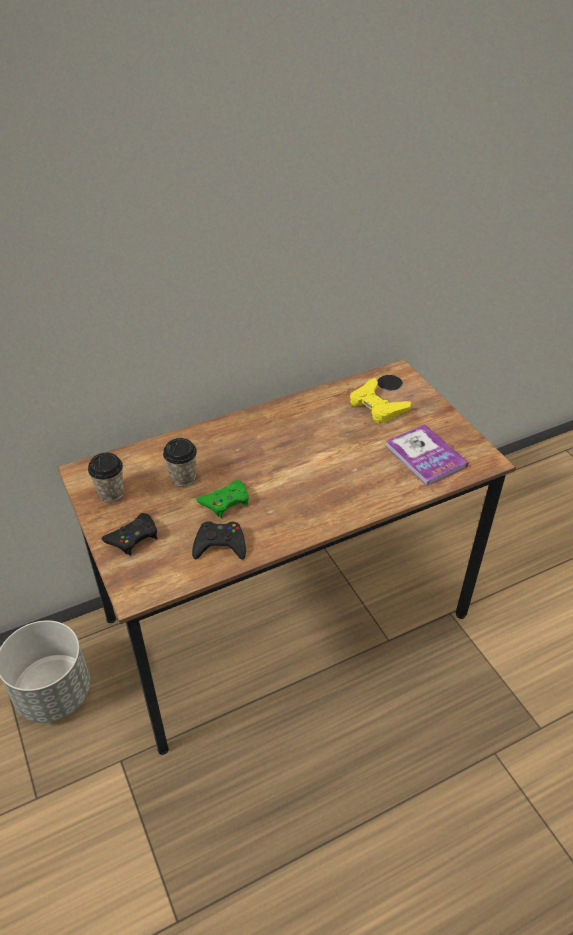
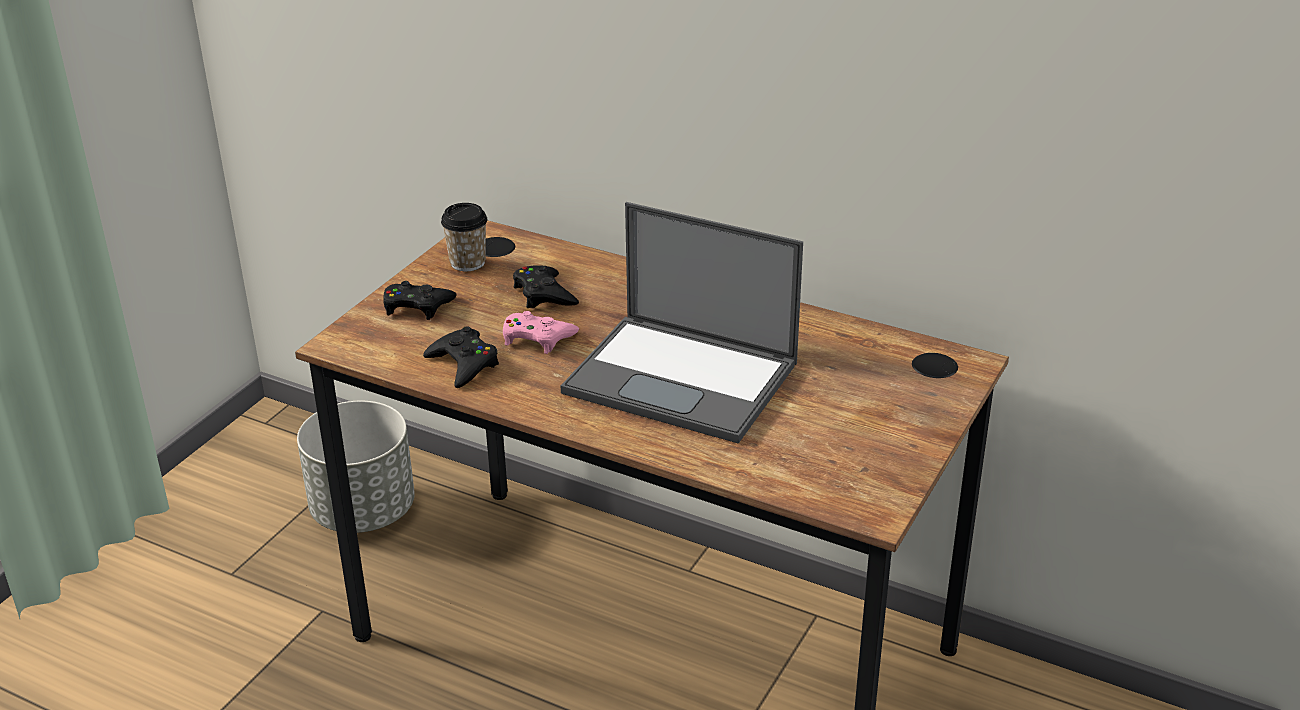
camera: 55 degrees right, 10 degrees down
(183, 478) = (544, 294): cup -> black game controller
(225, 502) = (537, 338): green game controller -> pink game controller
(322, 465) = (684, 378): none -> laptop
(377, 406) = (863, 373): yellow game controller -> none
(425, 456) = (809, 452): book -> none

